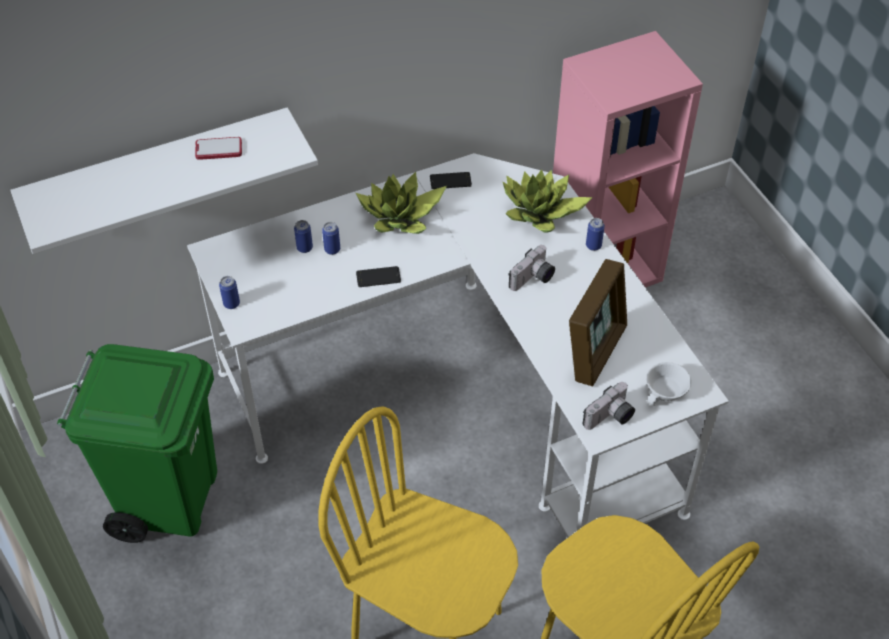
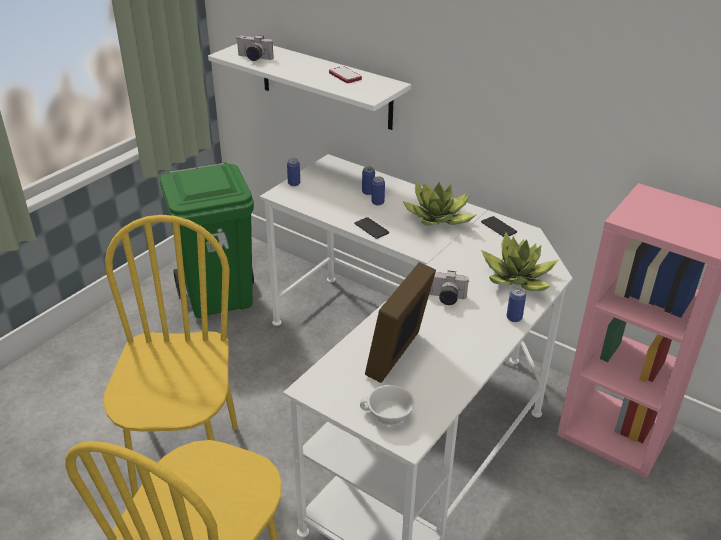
camera: 60 degrees right, 15 degrees down
(595, 351) = (398, 356): picture frame -> picture frame turned 120 degrees clockwise
(610, 418) = (331, 389): camera -> camera (253, 58)

